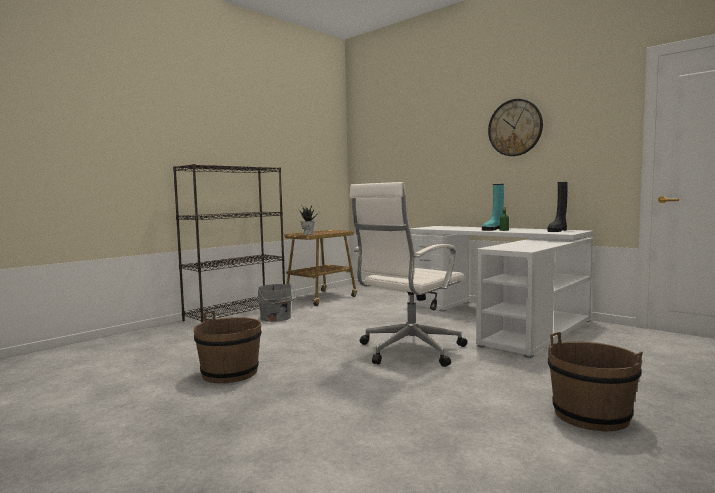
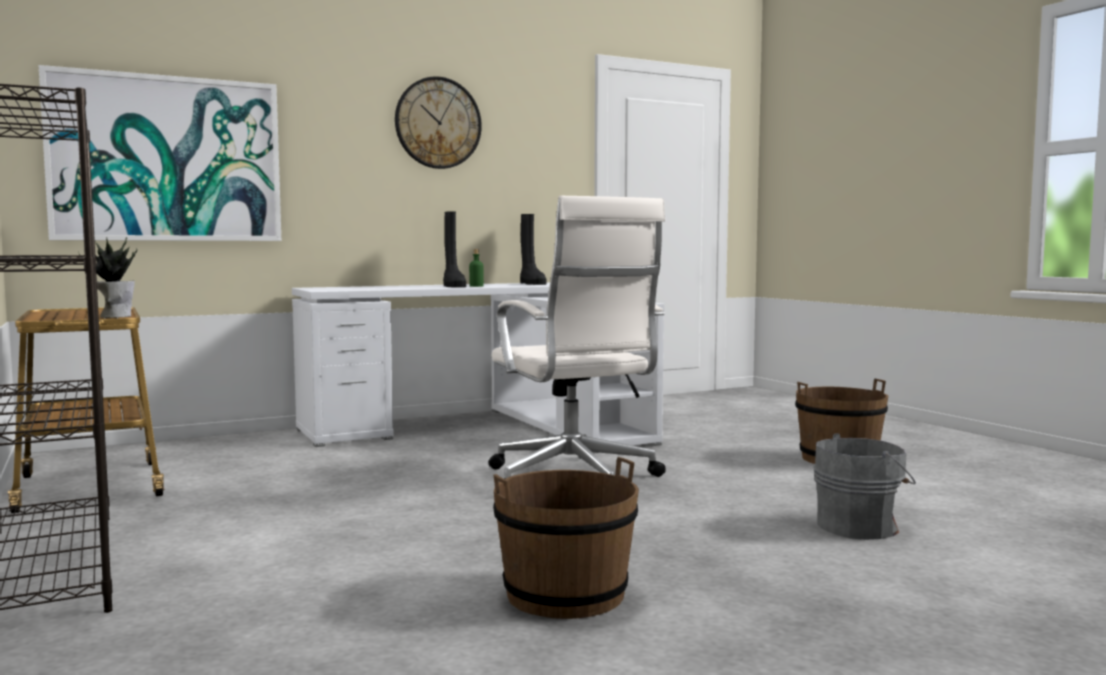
camera: 70 degrees left, 0 degrees up
(276, 318) = (193, 534): grey bucket -> grey bucket (861, 526)
(393, 166) = (167, 159): none -> picture
(493, 229) = (453, 286): turquoise boot -> black boot

